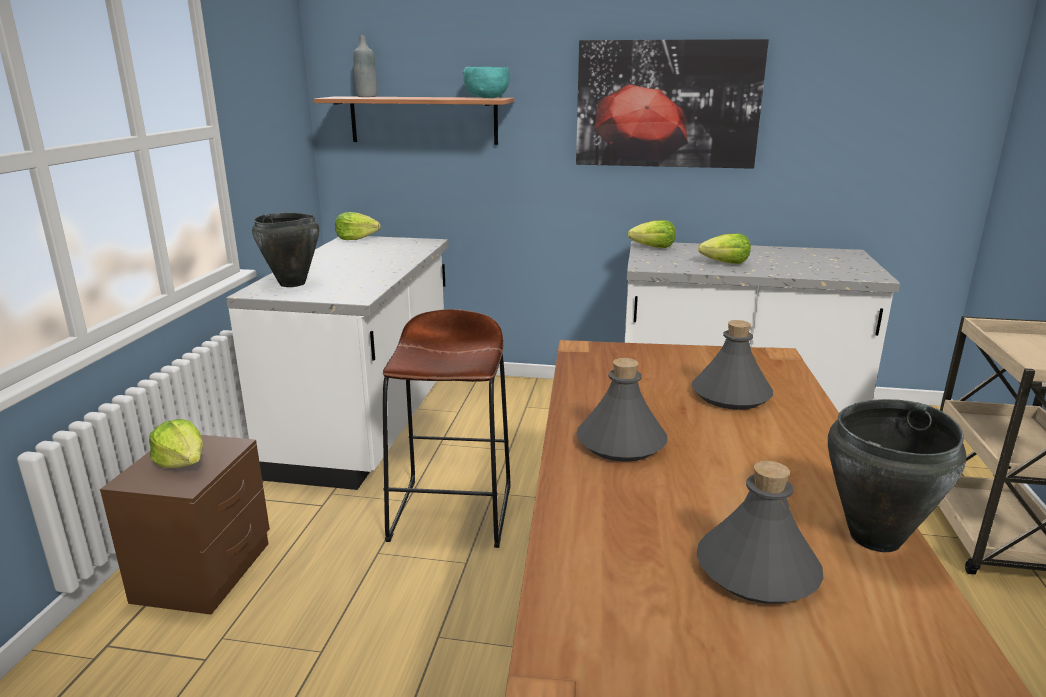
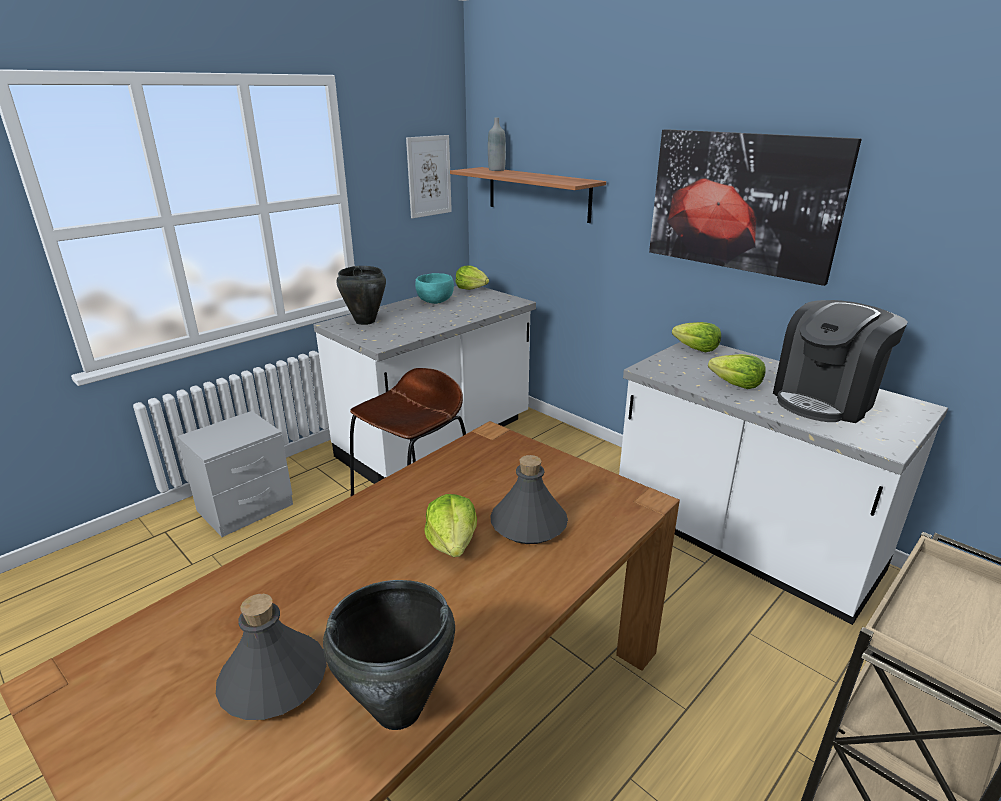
camera: 35 degrees right, 5 degrees up
(182, 462) = (229, 433): lettuce -> lettuce (452, 542)
(203, 572) = (245, 508): brown nightstand -> grey nightstand
(283, 107) = (429, 176): none -> picture
(486, 98) = (575, 180): turquoise bowl -> turquoise bowl (435, 301)
(621, 443) = (374, 531): grey bottle -> none
(795, 260) = (825, 400): none -> coffee machine

